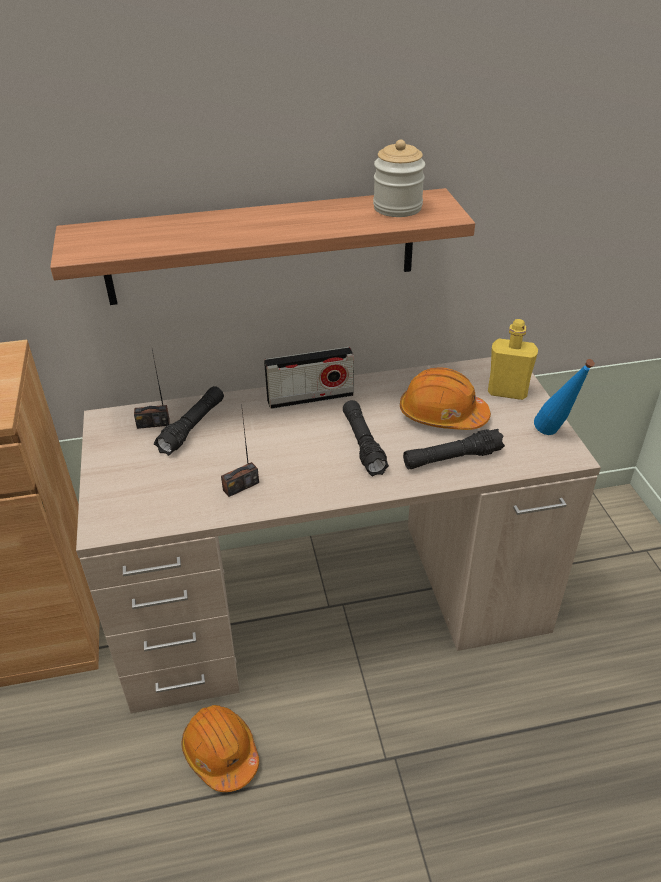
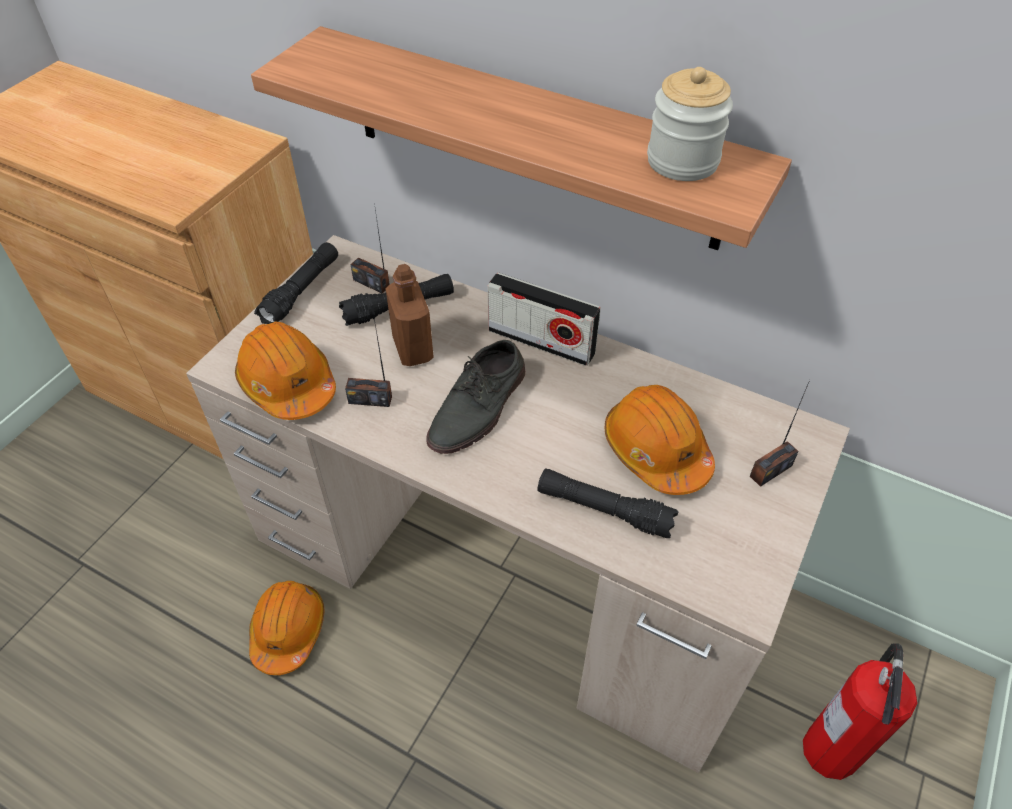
camera: 40 degrees right, 10 degrees up
(169, 511) = (288, 384): none -> orange hard hat
(233, 444) = (413, 349): none -> brown bottle
(317, 451) = (479, 407): none -> grey shoe
(363, 444) = (531, 430): black flashlight -> black flashlight (301, 291)
(507, 392) = (770, 470): yellow bottle -> radio
(554, 436) = (758, 566): blue bottle -> none
(598, 570) = (830, 749): none -> fire extinguisher

